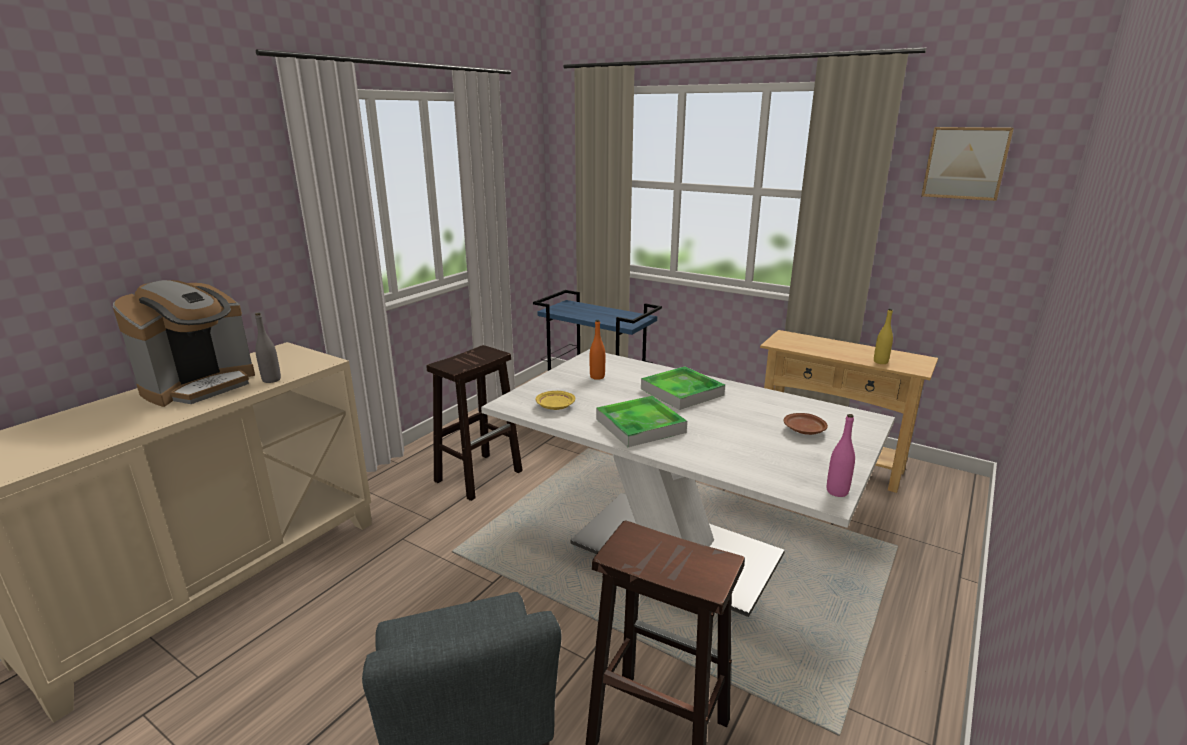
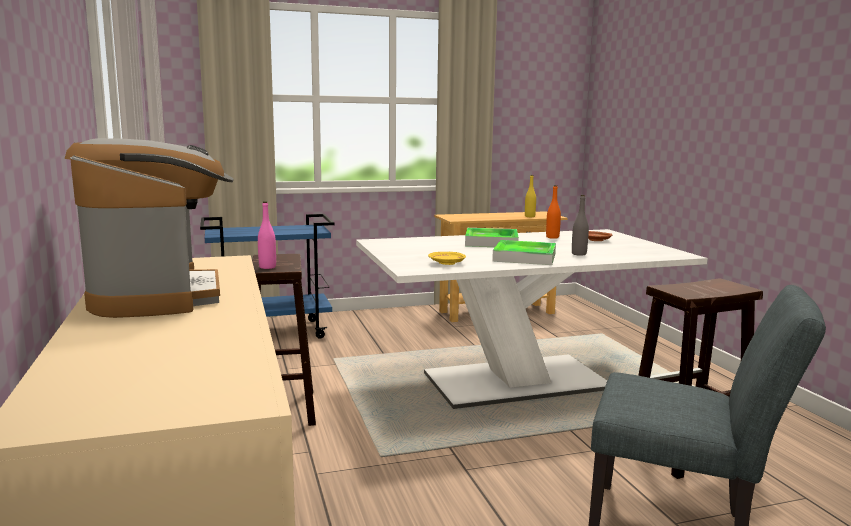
camera: 50 degrees left, 10 degrees down
(271, 380) = (229, 276): grey bottle -> grey bottle (579, 254)
(597, 377) = (417, 248): orange bottle -> orange bottle (552, 237)
(837, 491) = (676, 252): pink bottle -> pink bottle (267, 267)
(965, 163) = (533, 74): picture -> none

